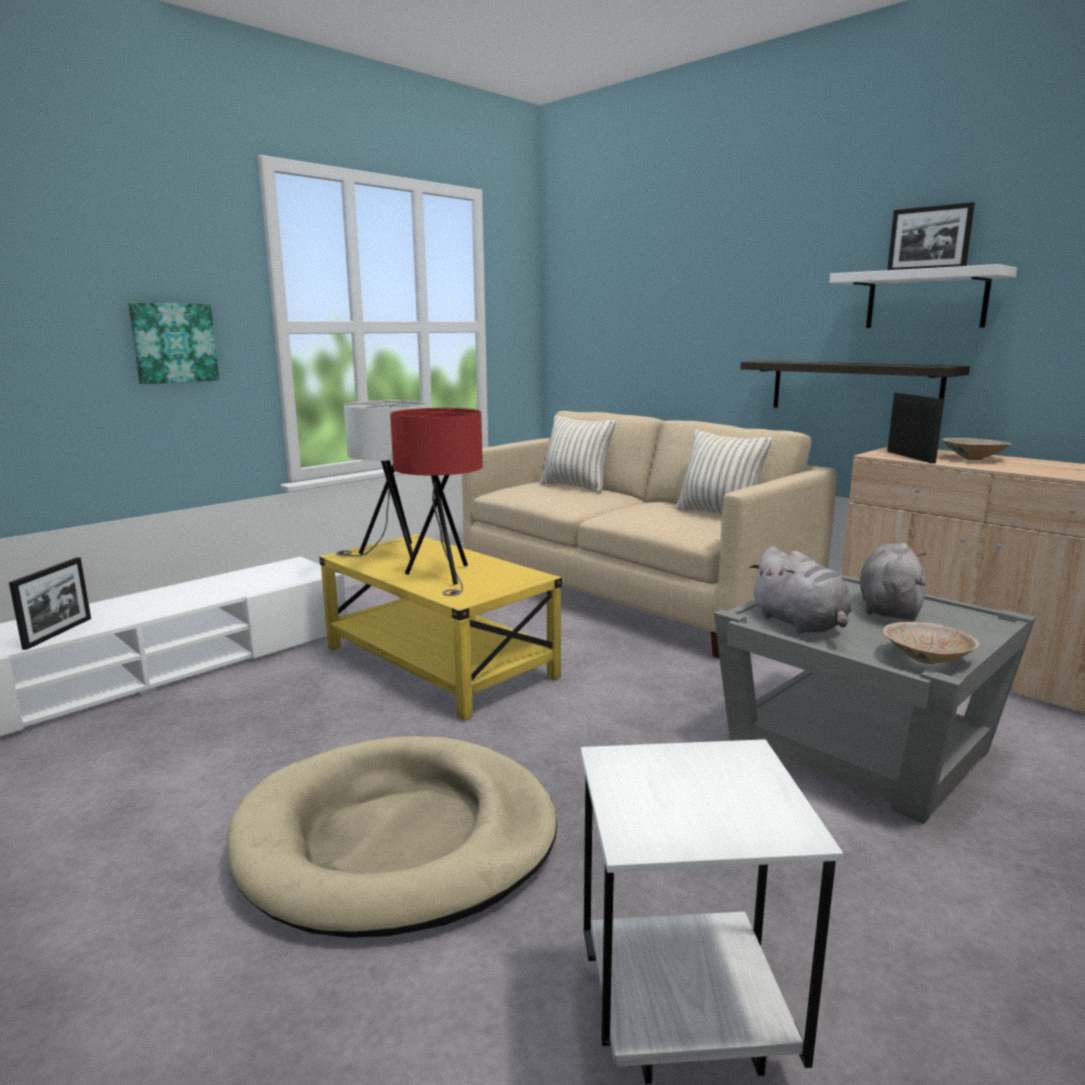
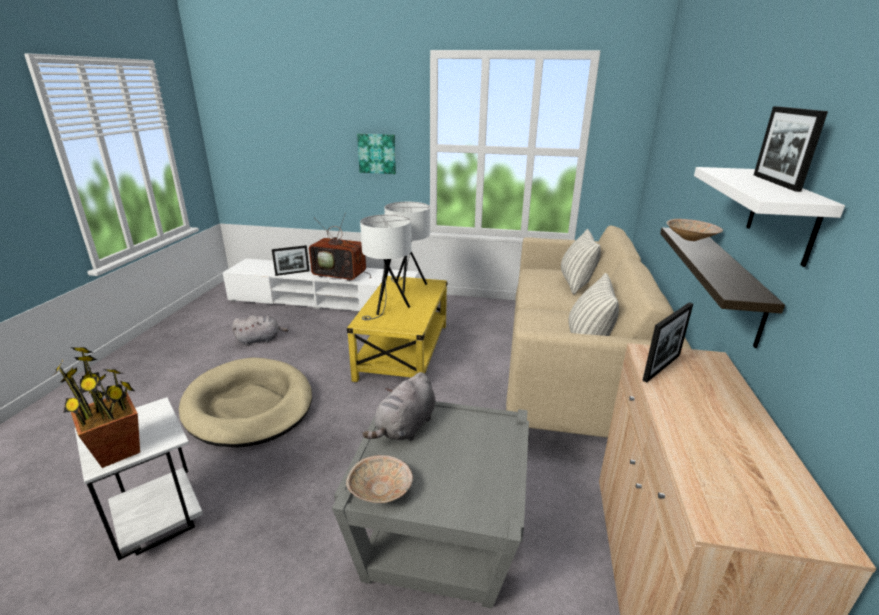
camera: 55 degrees right, 10 degrees up
(181, 600) = (342, 275): none -> television
(443, 577) = (387, 309): red table lamp -> white table lamp
(754, 808) = (118, 451): none -> potted plant
(889, 608) = (475, 459): grey plush toy -> grey plush toy (260, 340)
(973, 459) = (710, 400): beige bowl -> beige bowl (691, 239)

